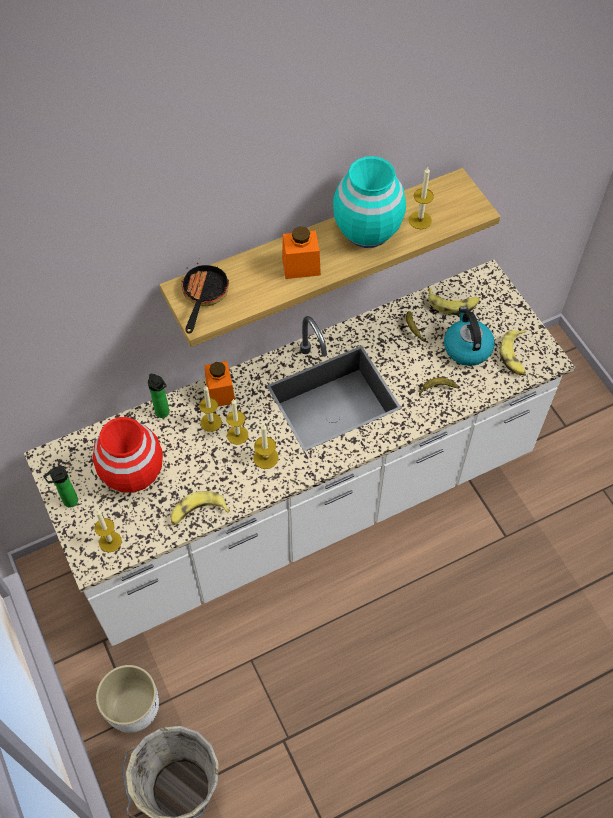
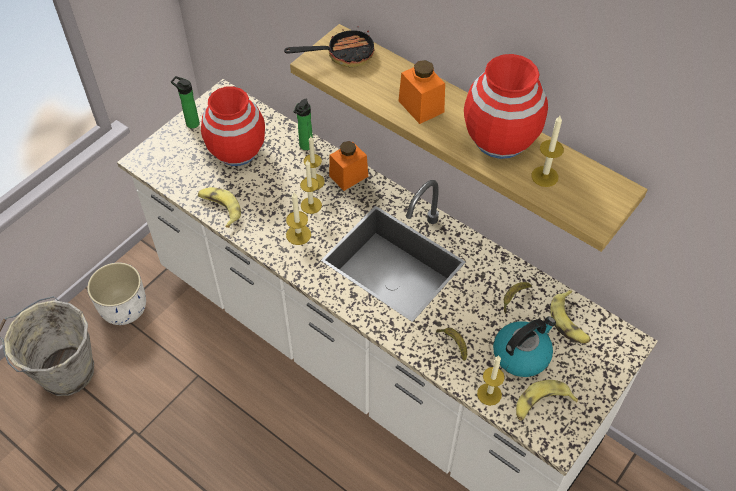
camera: 65 degrees right, 5 degrees down
(110, 541) = (167, 163): candle -> candle (489, 394)
(367, 230) = (500, 140): turquoise vase -> red vase

